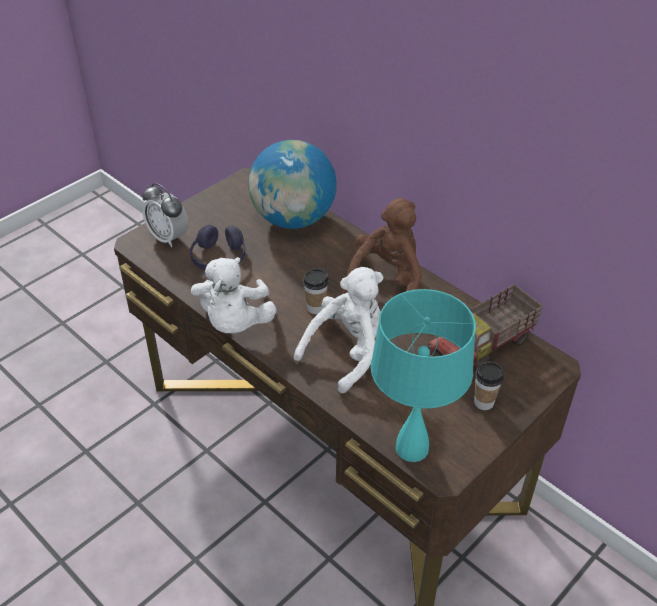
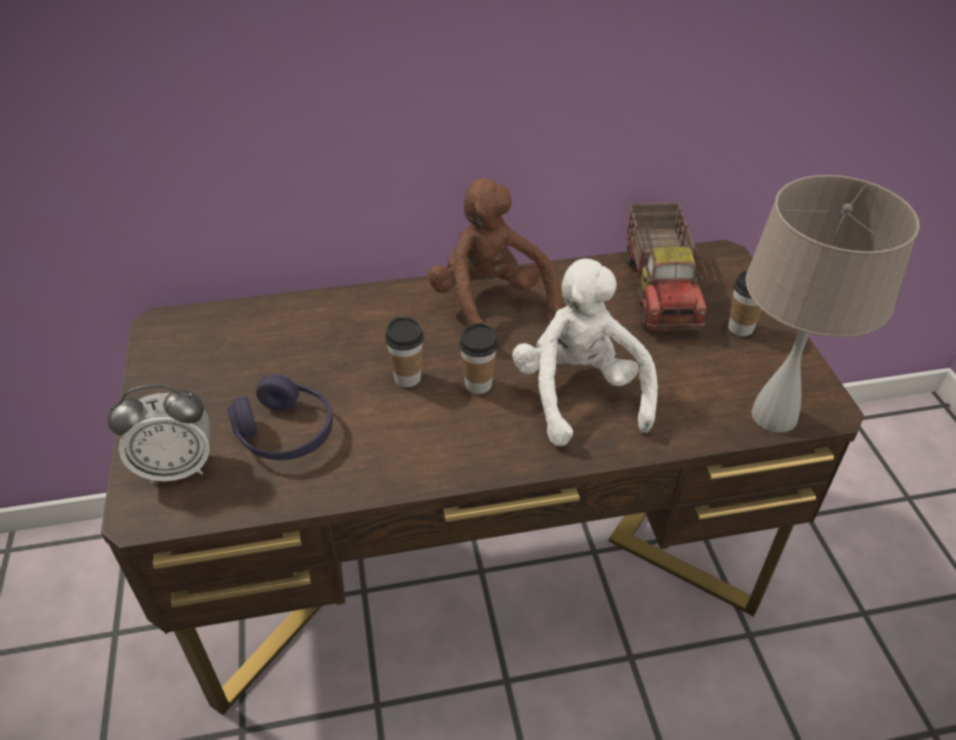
camera: 55 degrees left, 0 degrees up
(234, 322) = (431, 476): white plush toy -> none
(293, 219) = (293, 325): globe -> none
(295, 279) = (407, 378): none -> cup
(412, 448) = (775, 416): turquoise table lamp -> beige table lamp

